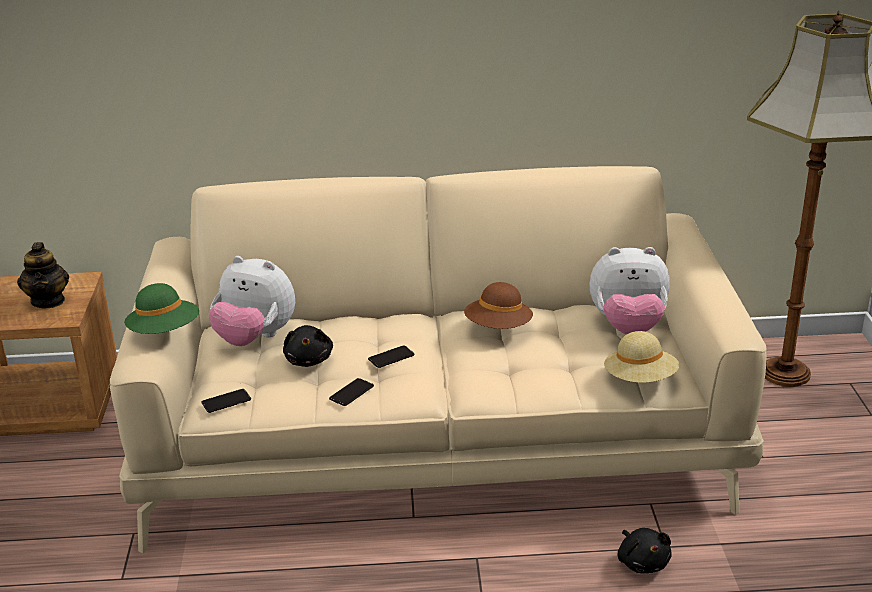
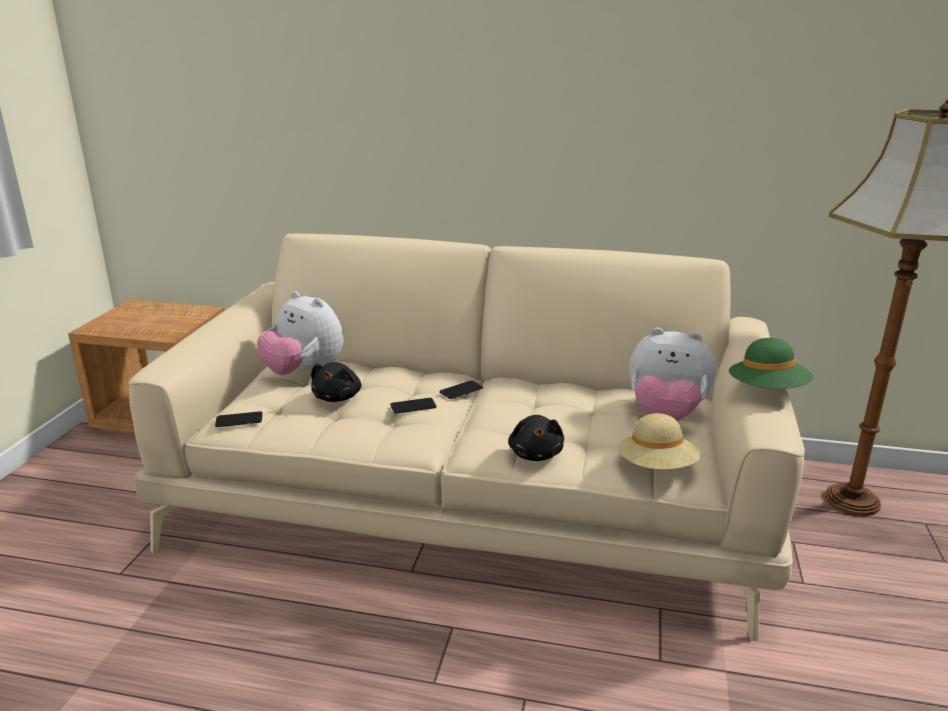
camera: 15 degrees right, 5 degrees down
(48, 301) = (165, 321): teapot -> none
(164, 332) = (203, 347): green hat -> green hat (767, 391)
(351, 393) = (356, 431): phone -> phone (461, 390)
(498, 328) = (531, 396): brown hat -> none
(642, 562) = (627, 672): black plush toy -> black plush toy (536, 454)

